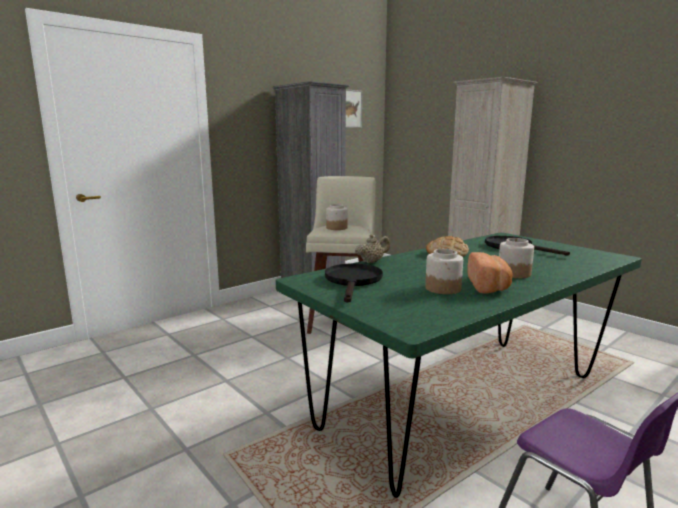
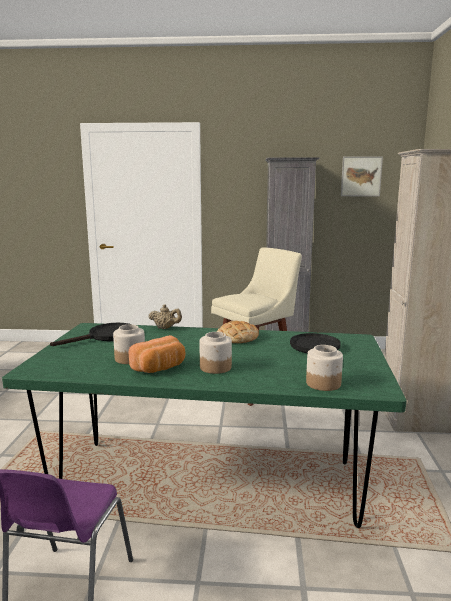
camera: 45 degrees right, 0 degrees up
(336, 228) = (244, 297): jar -> jar (323, 384)

